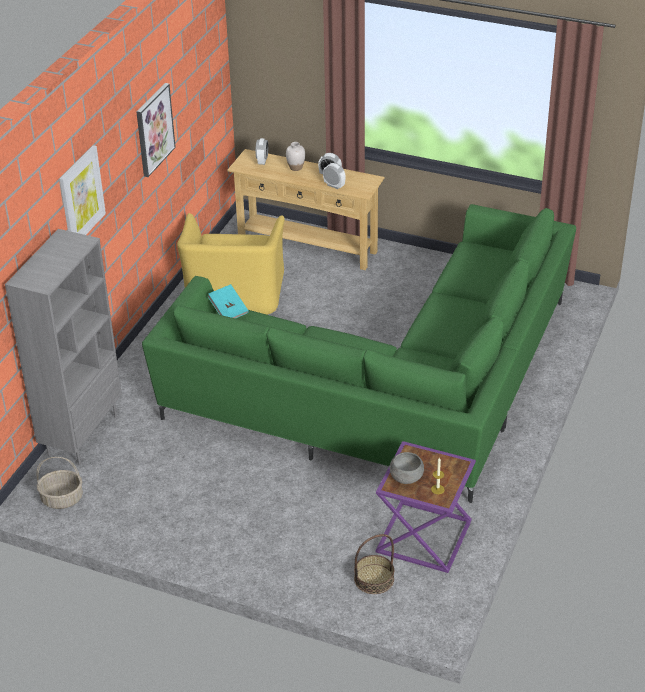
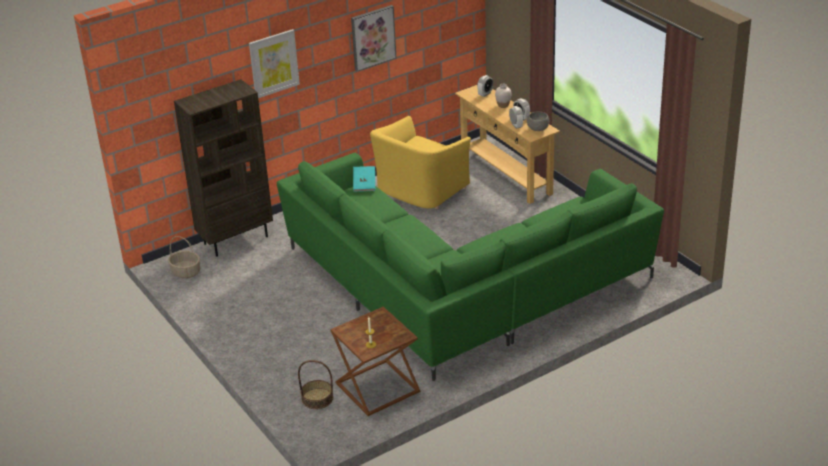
camera: 35 degrees right, 5 degrees down
(82, 434) = (236, 239): grey bookcase -> brown bookcase
(406, 478) = (358, 329): grey bowl -> grey bowl (537, 129)
(424, 538) = (377, 389): purple side table -> brown side table

